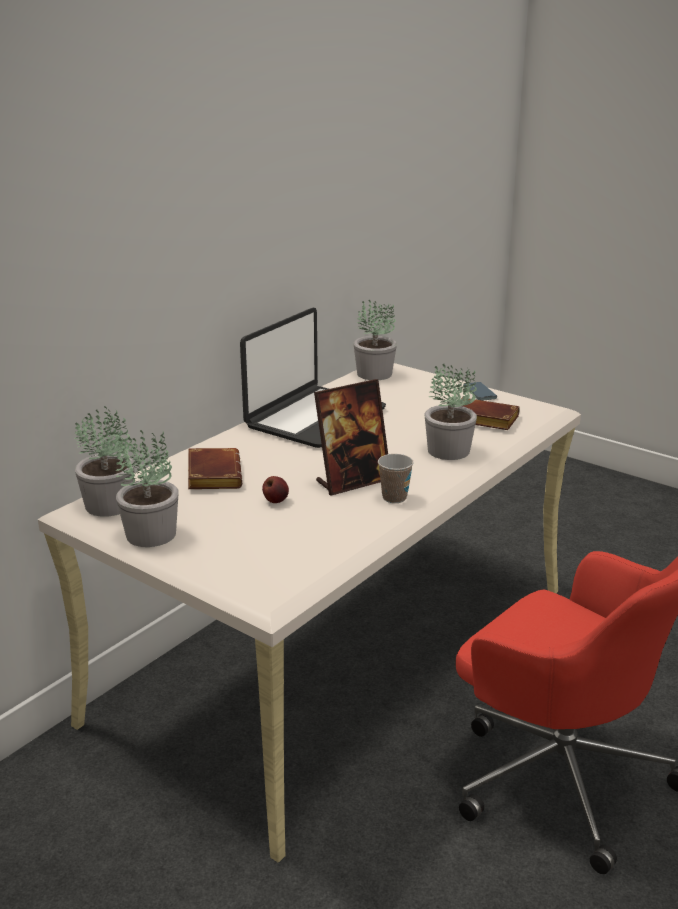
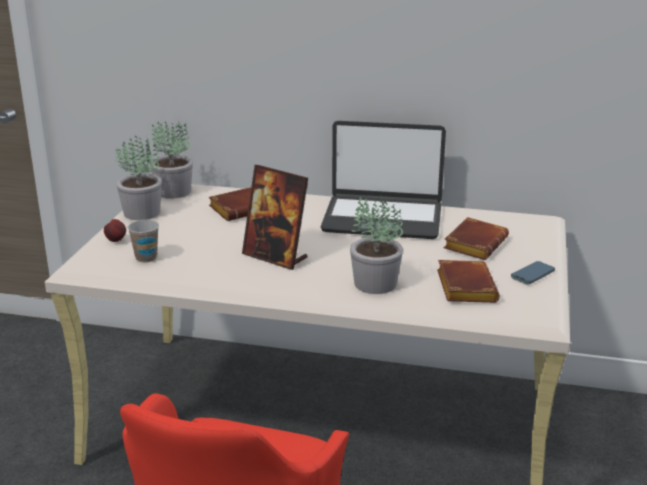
camera: 65 degrees right, 0 degrees up
(275, 501) = (218, 237): apple -> apple (116, 240)
(374, 374) = (512, 221): potted plant -> none
(394, 497) = (259, 278): cup -> cup (146, 258)
(405, 397) = (474, 243): none -> brown book

